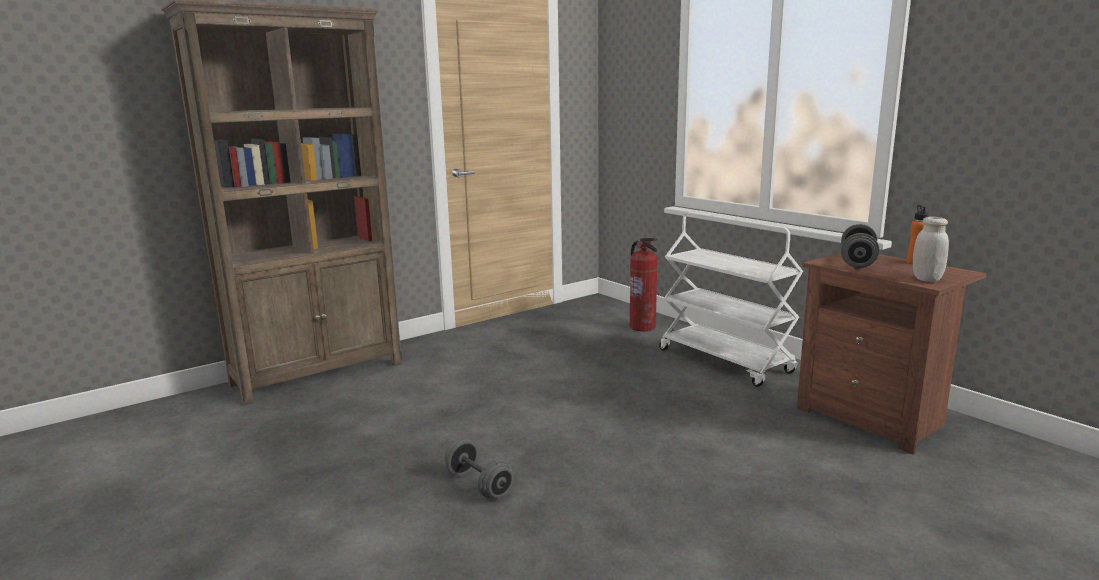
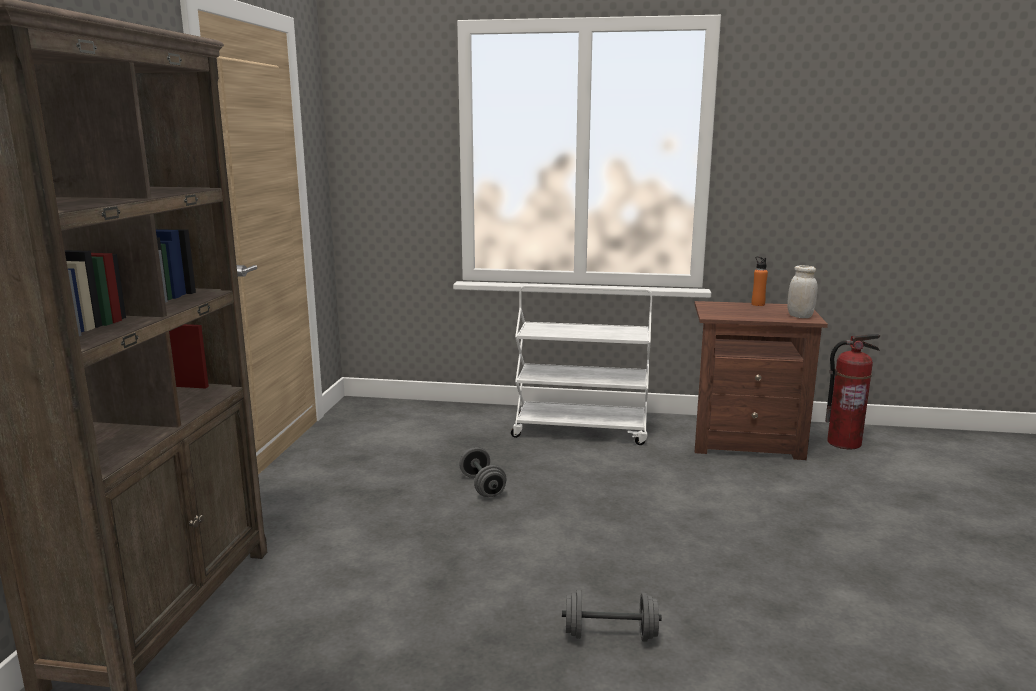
camera: 45 degrees left, 0 degrees up
(642, 327) = (456, 420): fire extinguisher -> fire extinguisher (844, 443)
(857, 261) = (728, 311): grey dumbbell -> grey dumbbell (482, 486)

